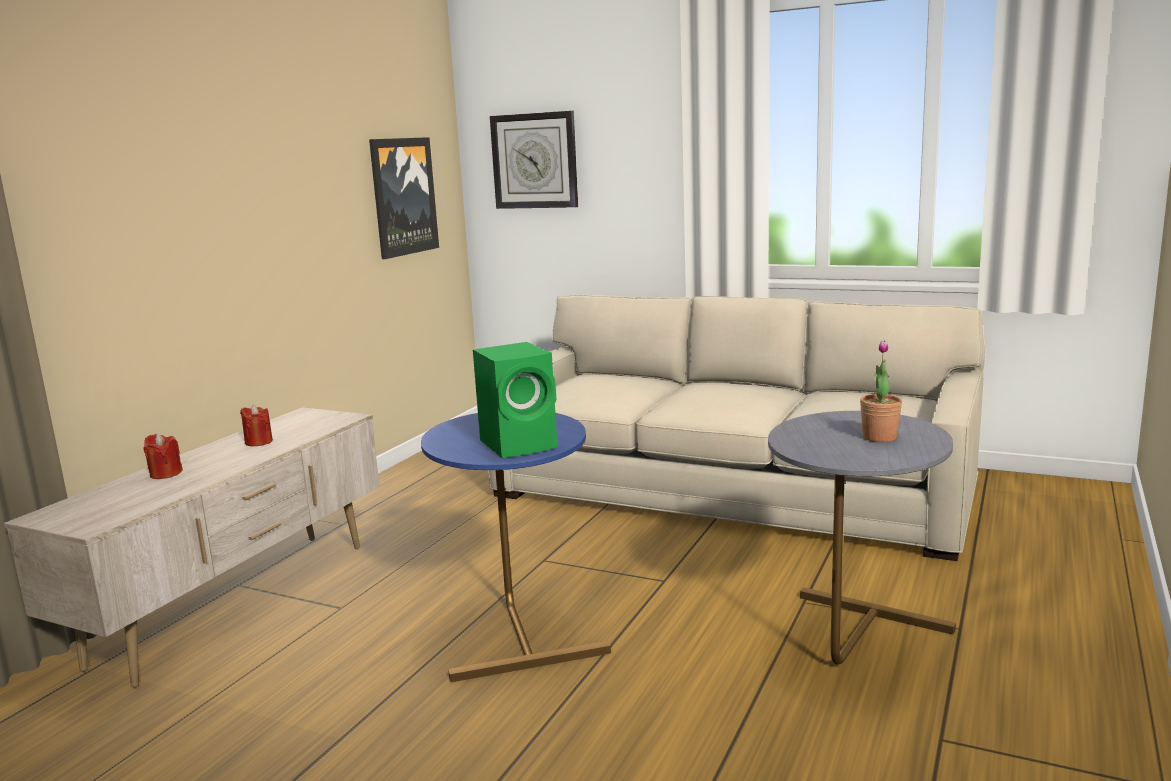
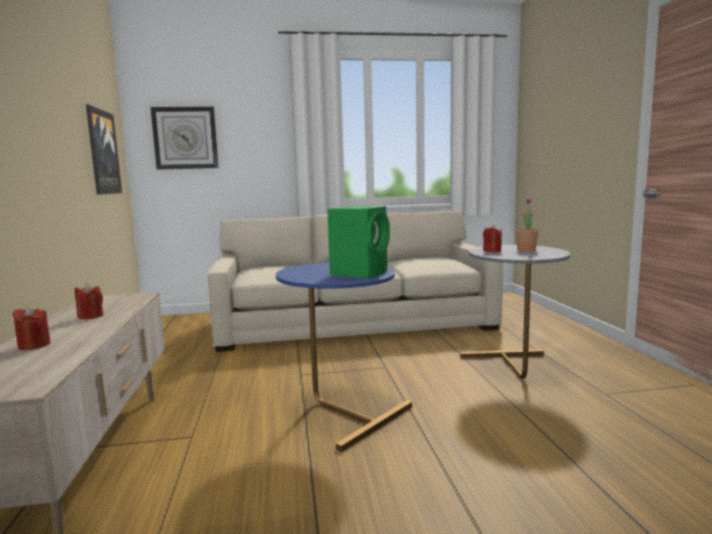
camera: 35 degrees left, 5 degrees down
(819, 428) = (492, 251): none -> red candle

